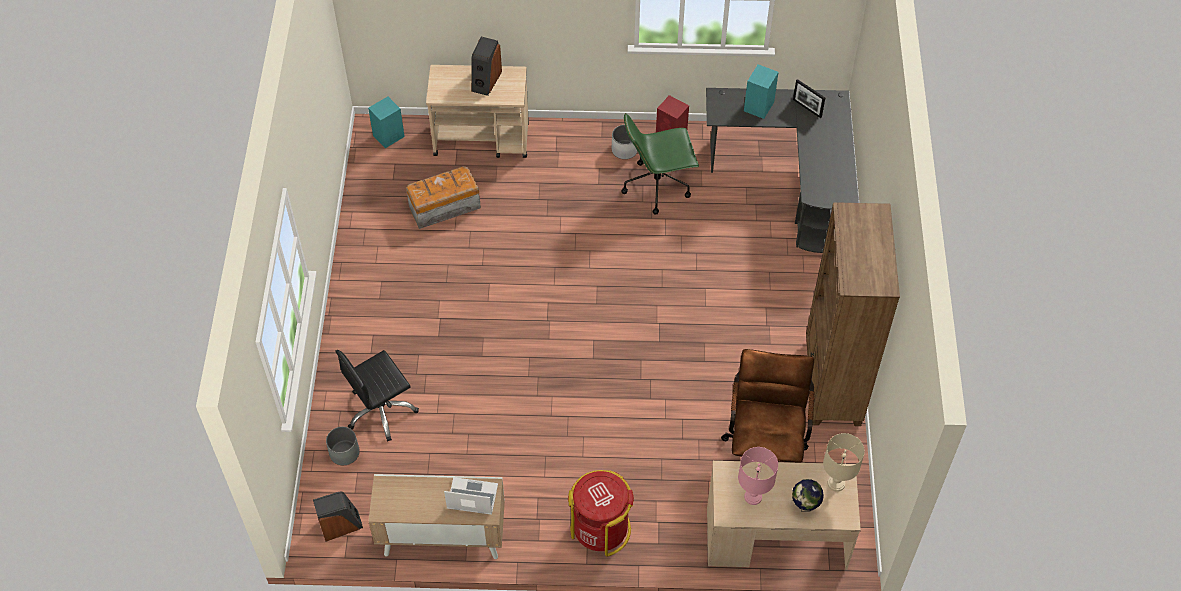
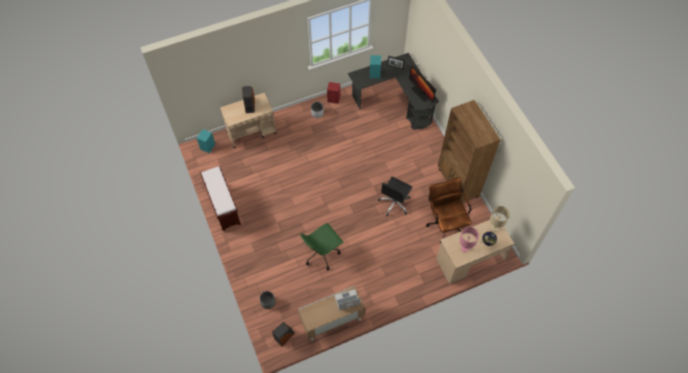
camera: 25 degrees left, 5 degrees up
(357, 252) = (223, 207): none -> brown bench
(381, 411) = (274, 276): black office chair -> black office chair (394, 203)
(443, 207) = (251, 170): storage box -> none
(601, 528) = (397, 287): red trash can -> none
(658, 186) = (340, 124): green office chair -> green office chair (322, 253)
(831, 174) = (420, 93): none -> monitor

